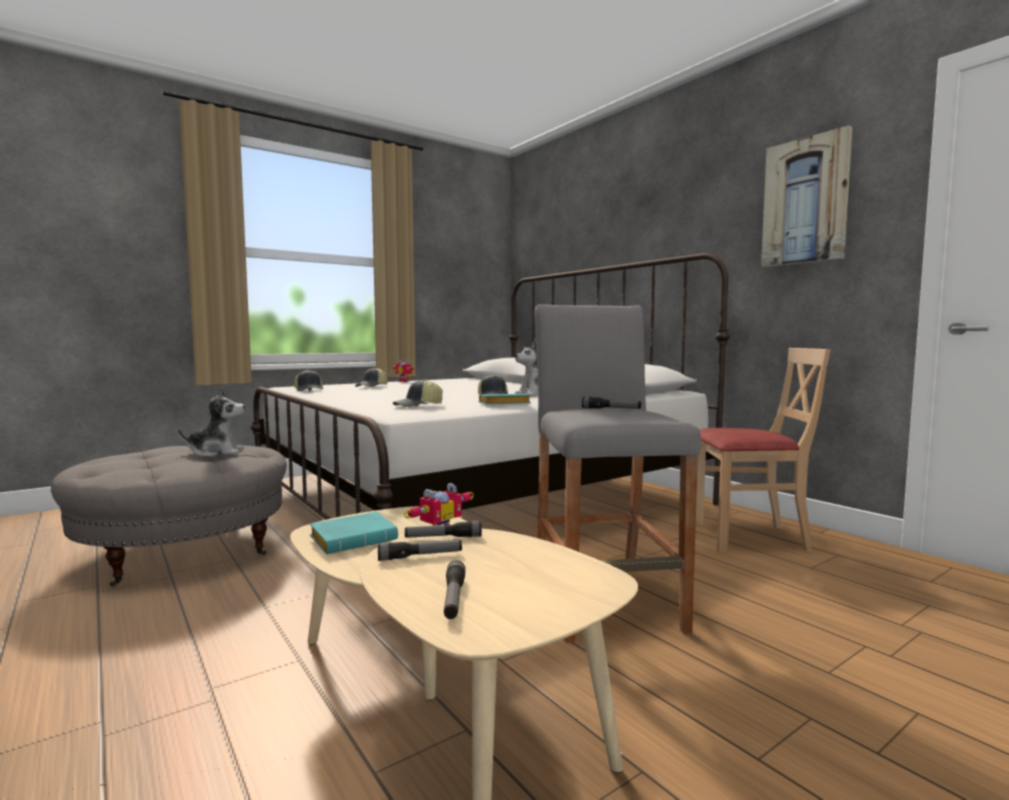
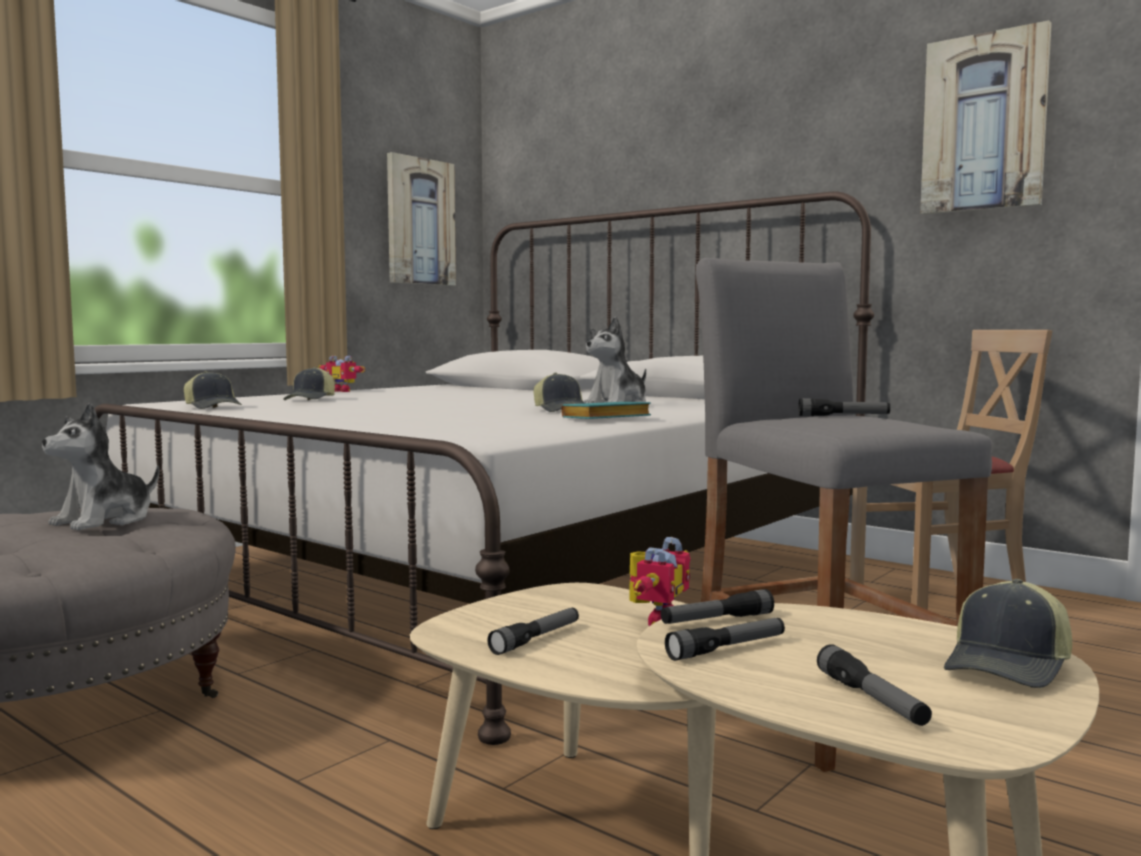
camera: 15 degrees left, 0 degrees up
(216, 453) = (105, 521): plush toy -> plush toy turned 150 degrees clockwise
(355, 539) = (536, 639): turquoise book -> flashlight
(418, 406) = (478, 425): cap -> cap (1010, 667)
(467, 279) = (420, 222): none -> picture

